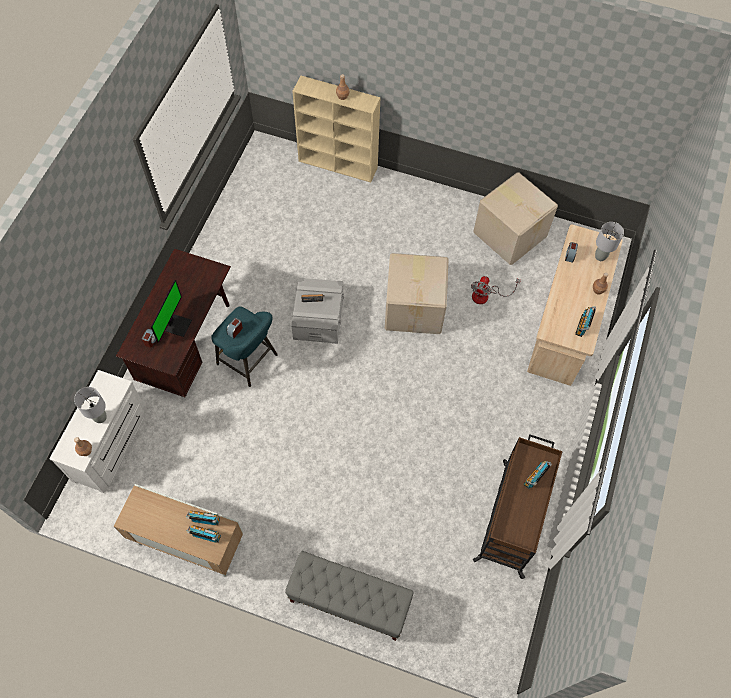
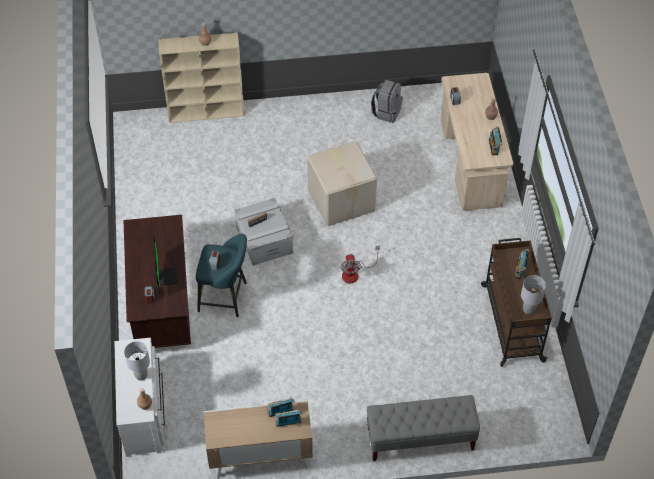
camera: 25 degrees left, 10 degrees down
(486, 295) = (395, 167): fan -> fan (354, 273)
(509, 233) = (386, 112): cardboard box -> grey backpack
(600, 257) = (478, 92): grey table lamp -> grey table lamp (528, 310)

